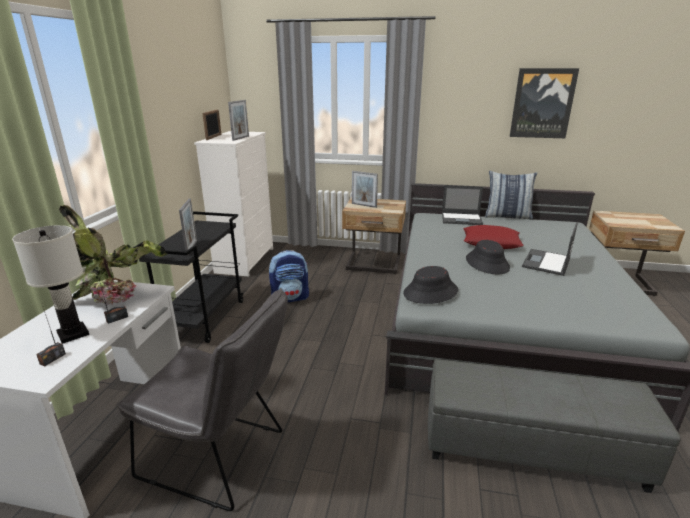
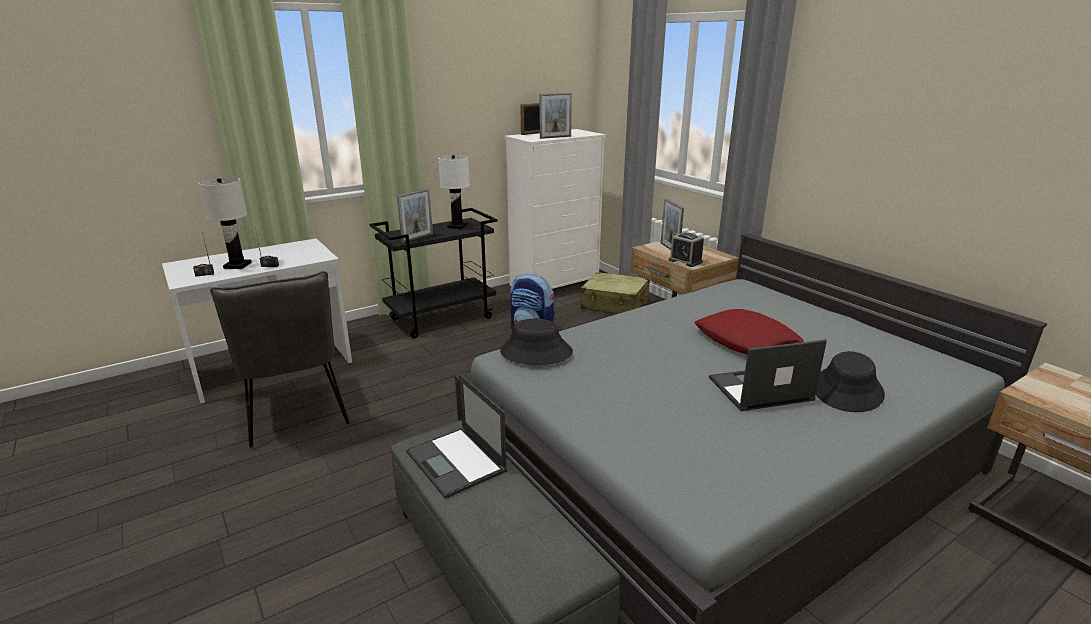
camera: 45 degrees right, 0 degrees up
(120, 296) = (300, 253): potted plant -> none
(202, 229) = (457, 226): none -> white table lamp
(309, 260) = (615, 304): none -> beige suitcase
(388, 210) = (685, 261): none -> alarm clock
(462, 219) = (780, 303): laptop -> laptop (457, 462)
(487, 263) = (672, 356): black hat -> black hat (847, 390)
(507, 216) = (868, 323): pillow -> none
(542, 103) = (985, 134): picture -> none

